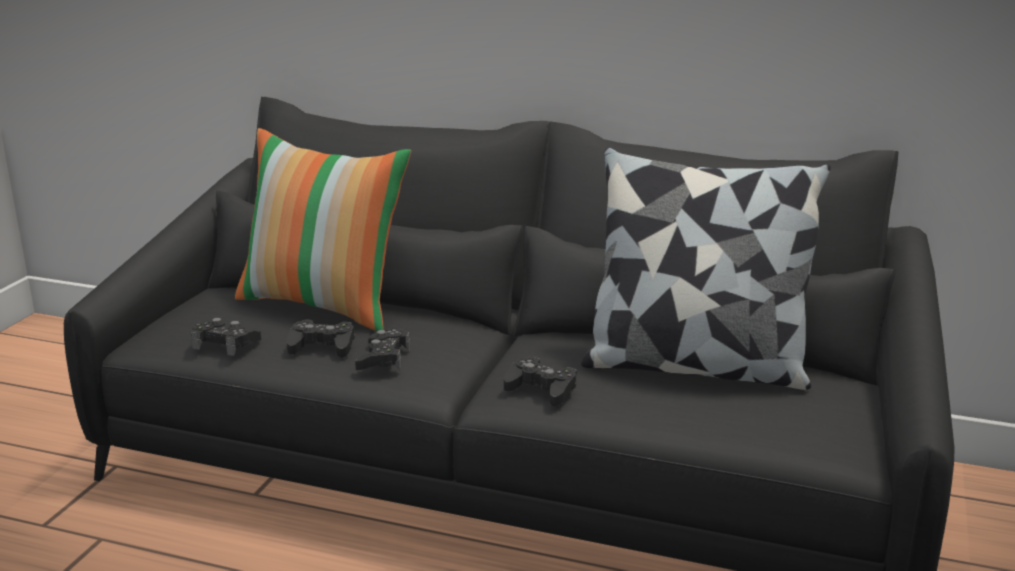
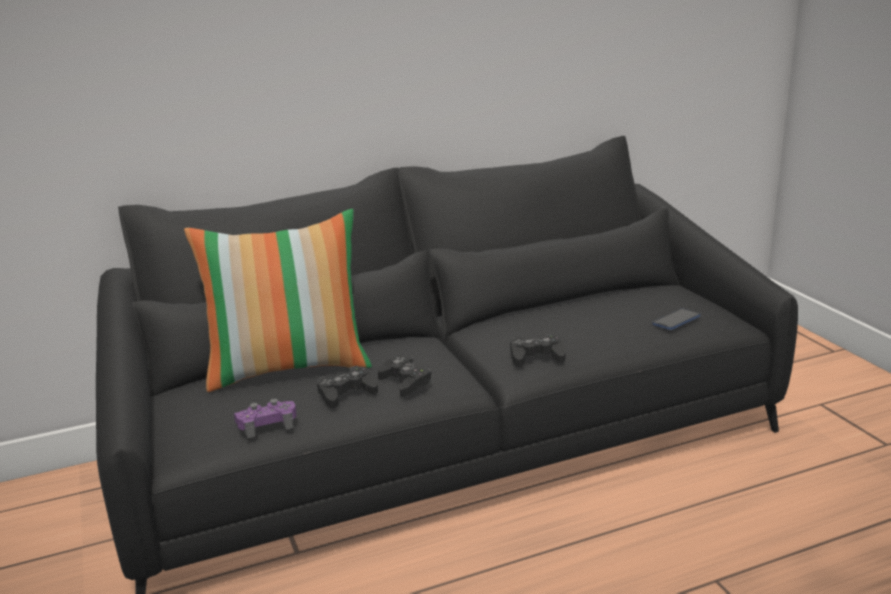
camera: 40 degrees left, 0 degrees up
(225, 344) = (267, 424): black game controller -> purple game controller
(695, 365) = (589, 309): pillow -> none
(770, 420) = (676, 320): none -> phone

